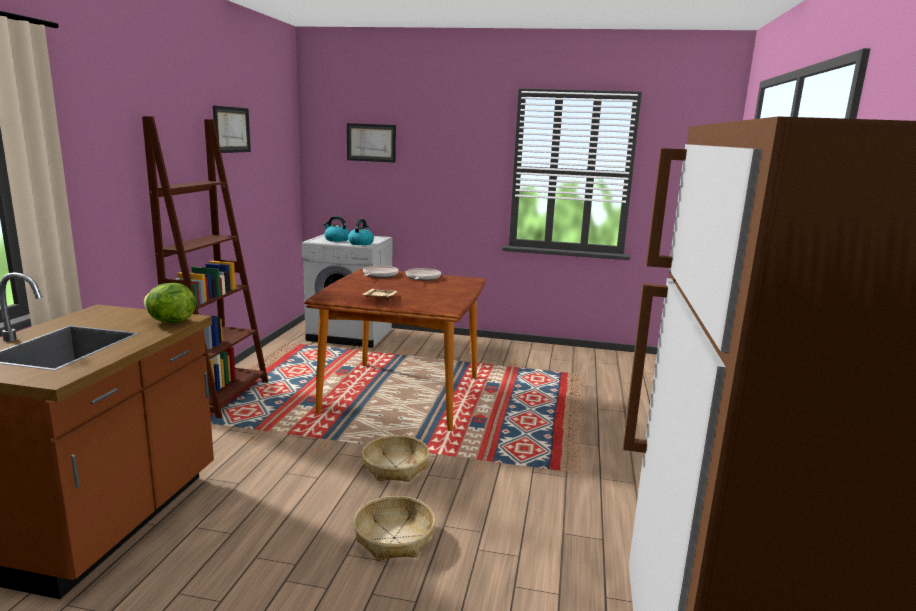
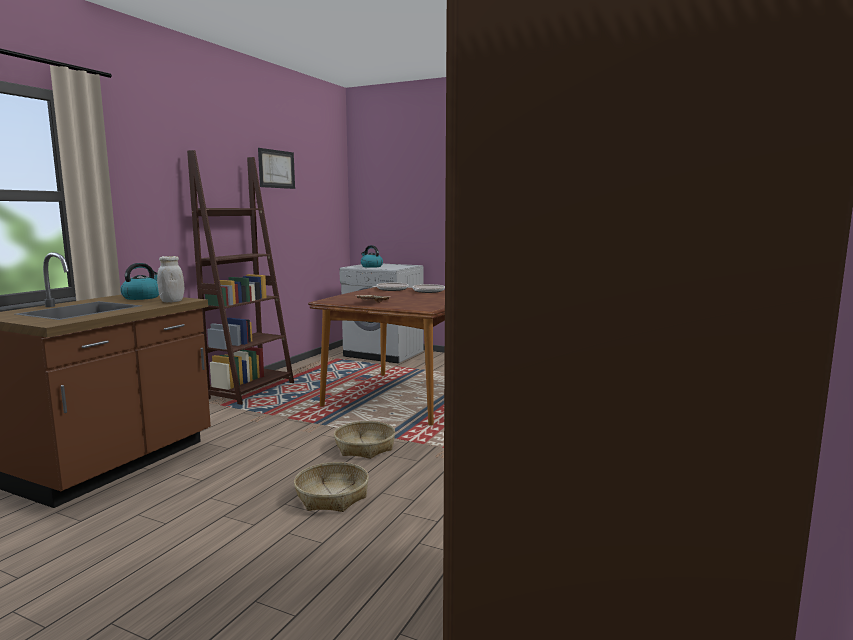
camera: 15 degrees right, 5 degrees down
(170, 322) = (172, 301): lettuce -> white jar
(361, 243) = (389, 268): kettle -> kettle (142, 297)
(371, 142) = (405, 181): picture -> none

